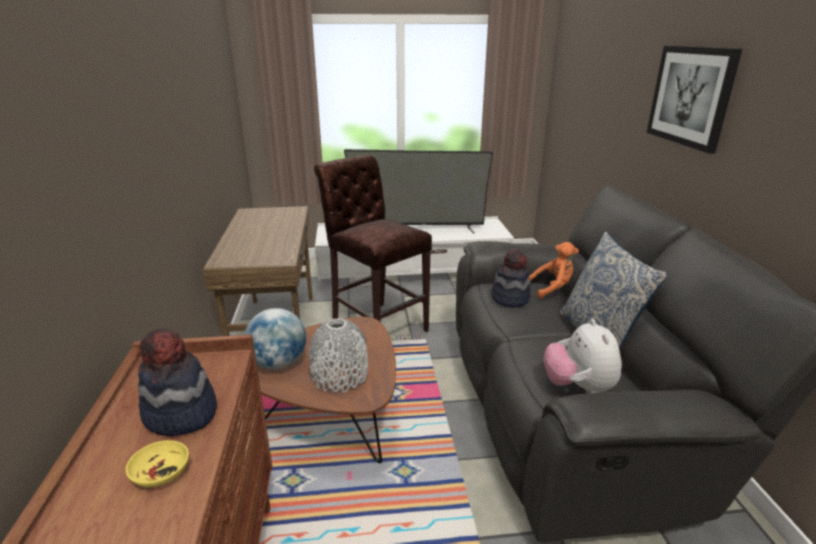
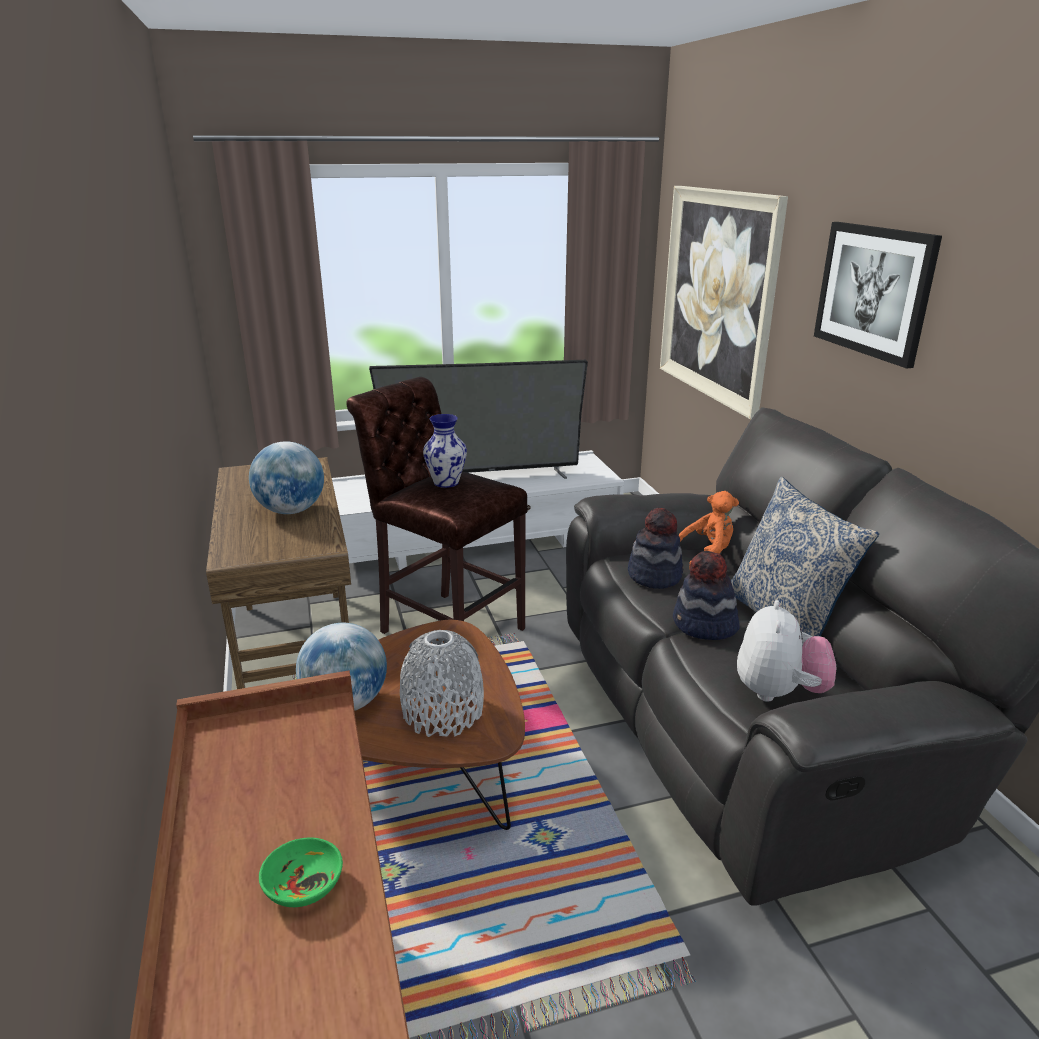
camera: 10 degrees left, 0 degrees up
(161, 472) = (303, 884): yellow bowl -> green bowl
(180, 414) = (291, 799): hat -> hat (704, 626)
(271, 236) = (291, 511): none -> globe
(377, 225) = (446, 482): none -> vase
(578, 387) = (778, 692): plush toy -> plush toy turned 150 degrees counterclockwise
(587, 107) = (717, 295): none -> picture

